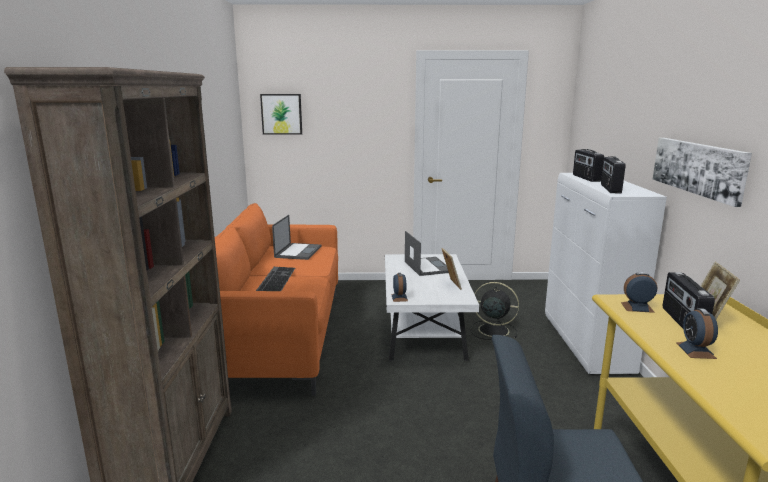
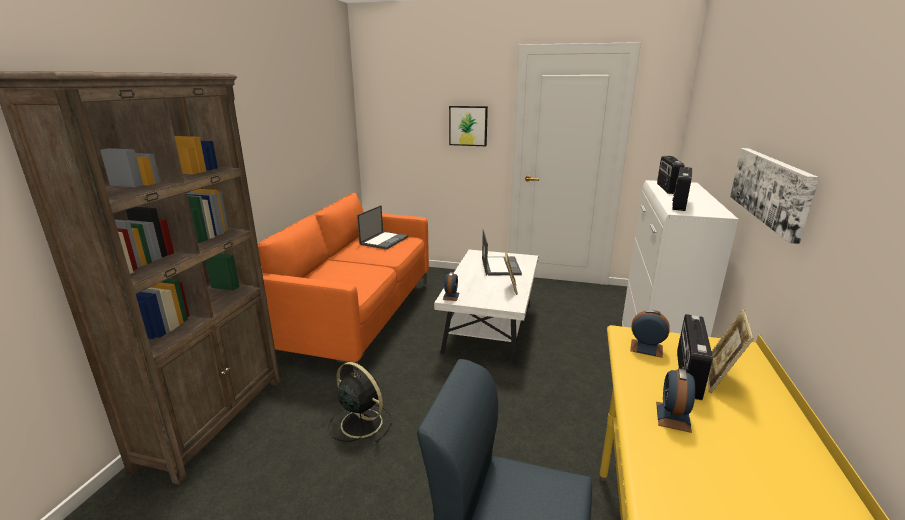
camera: 15 degrees right, 5 degrees up
(275, 279) = (346, 266): keyboard -> none
(281, 114) = (389, 109): picture -> picture (468, 126)
(492, 330) = (558, 336): black fan -> black fan (360, 422)

